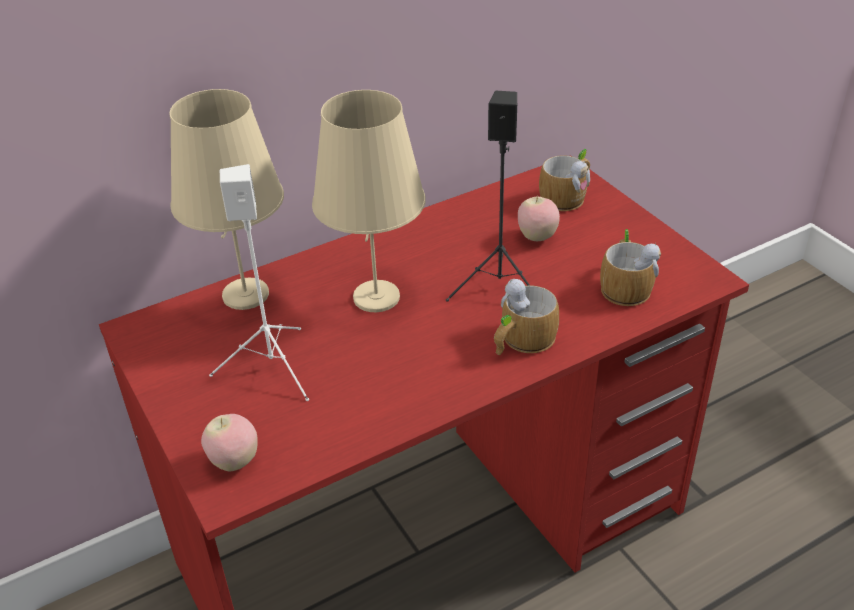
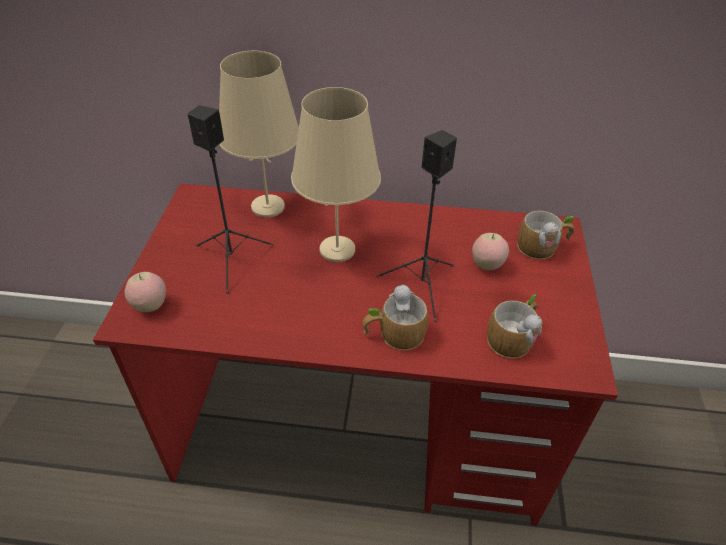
camera: 35 degrees right, 5 degrees up
(272, 366) = (233, 259): white speaker -> black speaker

